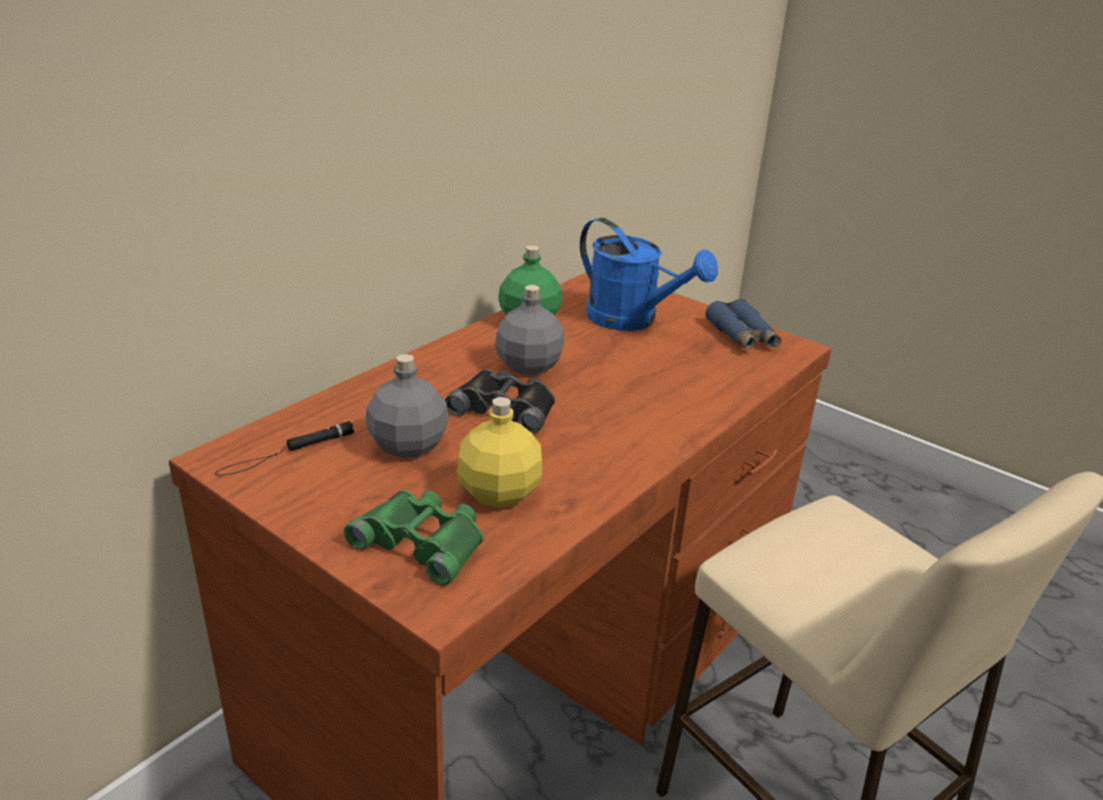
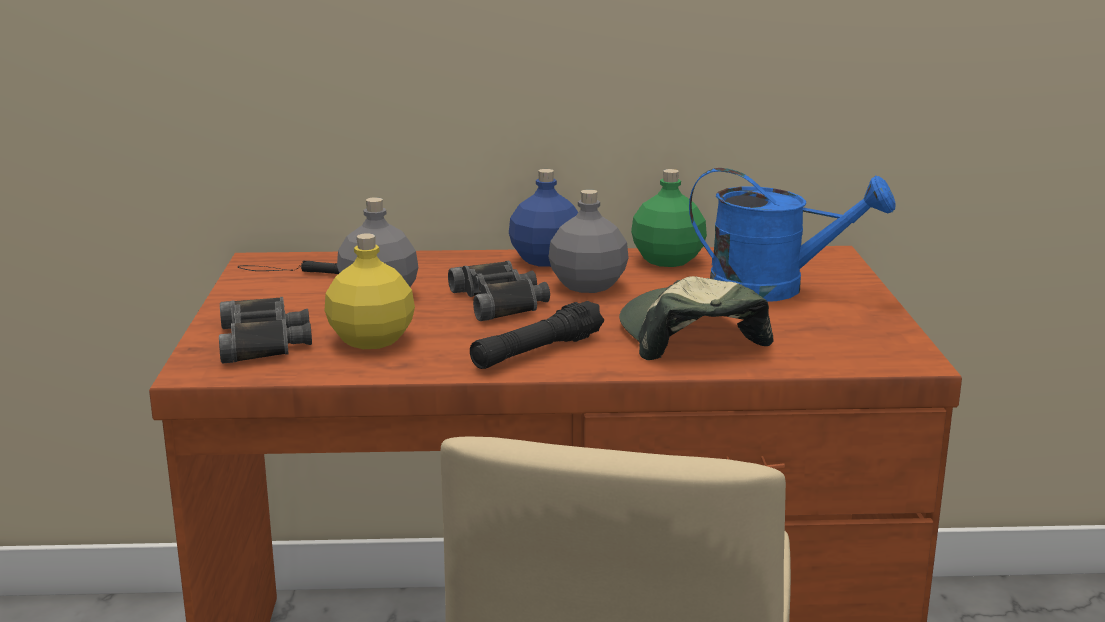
camera: 50 degrees right, 10 degrees down
(422, 541) = (264, 341): green binoculars -> black binoculars
(453, 354) = (545, 260): none -> blue bottle
(621, 442) = (537, 351): none -> black flashlight
(632, 320) = (774, 288): blue watering can -> blue watering can turned 75 degrees counterclockwise
(671, 383) = (689, 336): none -> cap
(742, 336) = (867, 334): blue binoculars -> none

